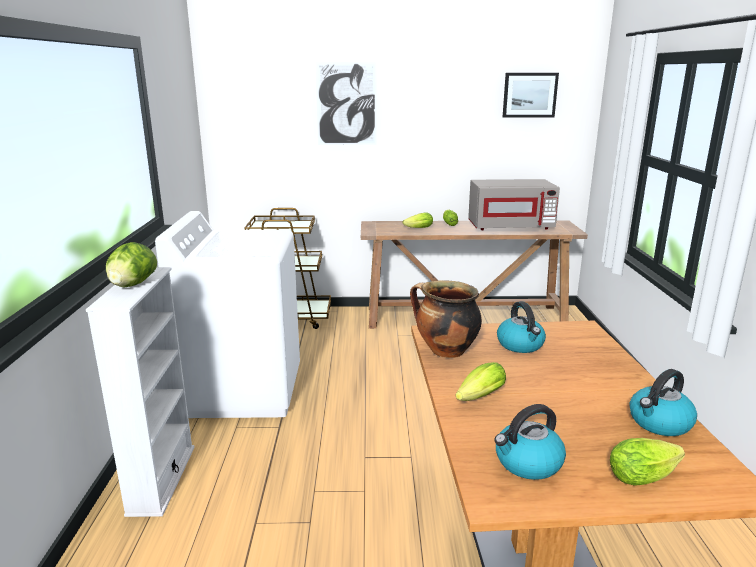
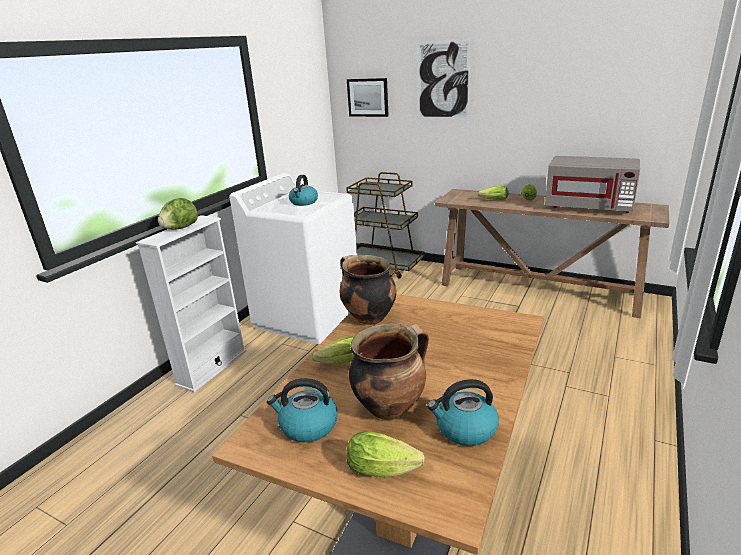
camera: 30 degrees right, 5 degrees up
(520, 345) = (438, 326): kettle -> kettle (304, 202)
(529, 95) = (630, 66): picture -> picture (368, 97)
(576, 423) = (390, 406): none -> cooking pot

